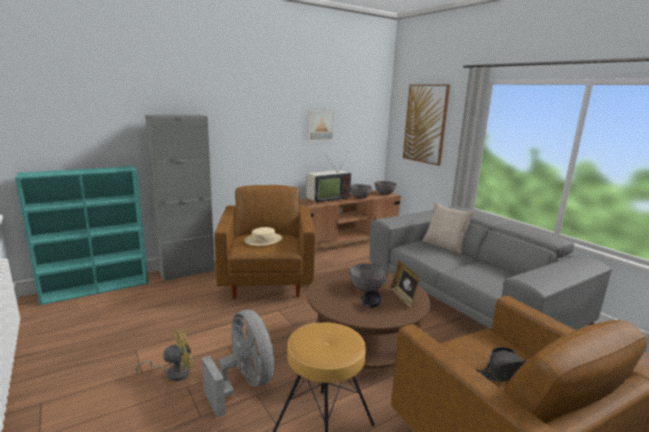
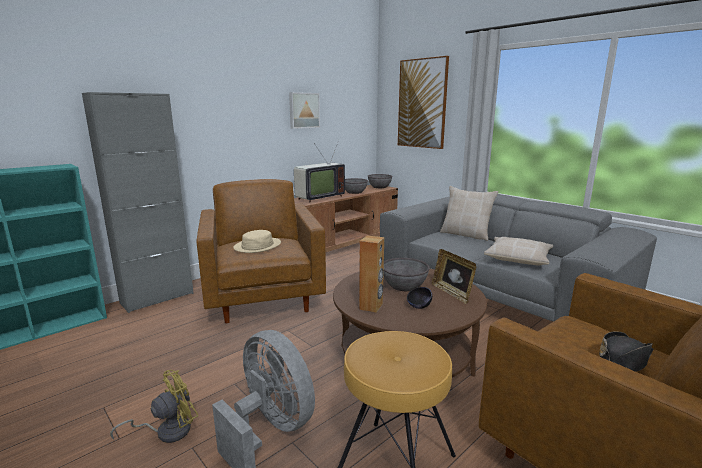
camera: 10 degrees left, 0 degrees up
(333, 301) = (371, 306): none -> brown speaker
(479, 273) = (518, 258): none -> beige pillow

